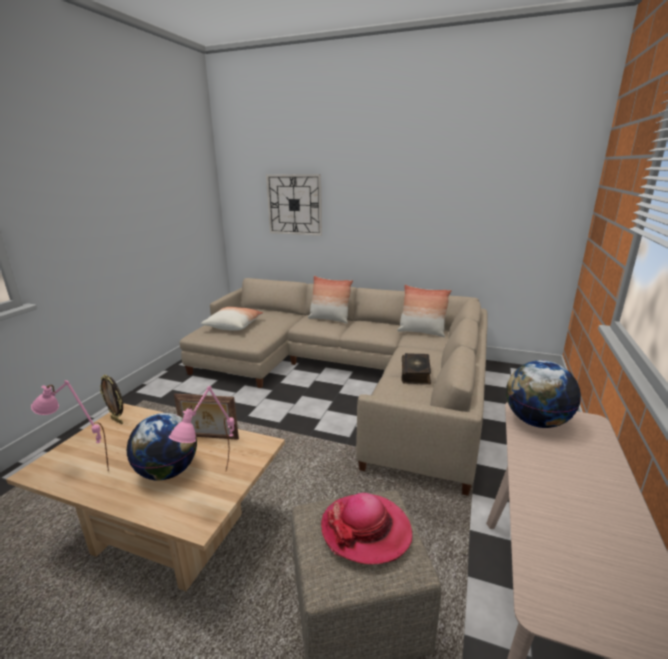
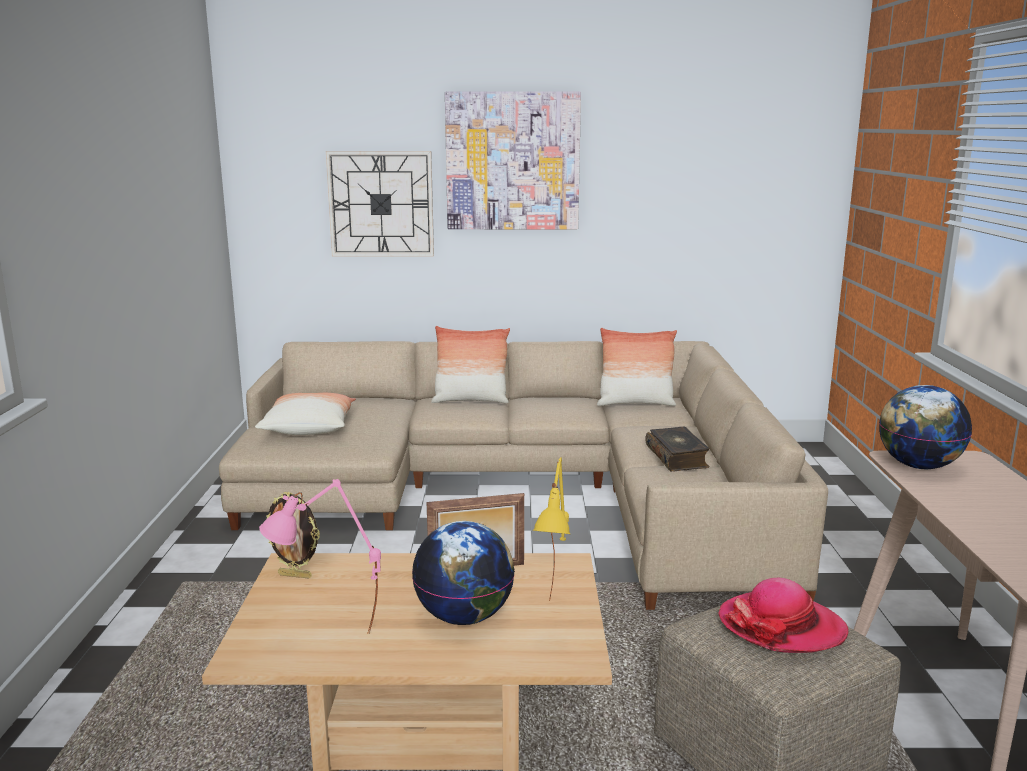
camera: 20 degrees left, 5 degrees down
(214, 489) = (556, 621): pink table lamp -> yellow table lamp
(366, 180) = (512, 161): none -> picture

